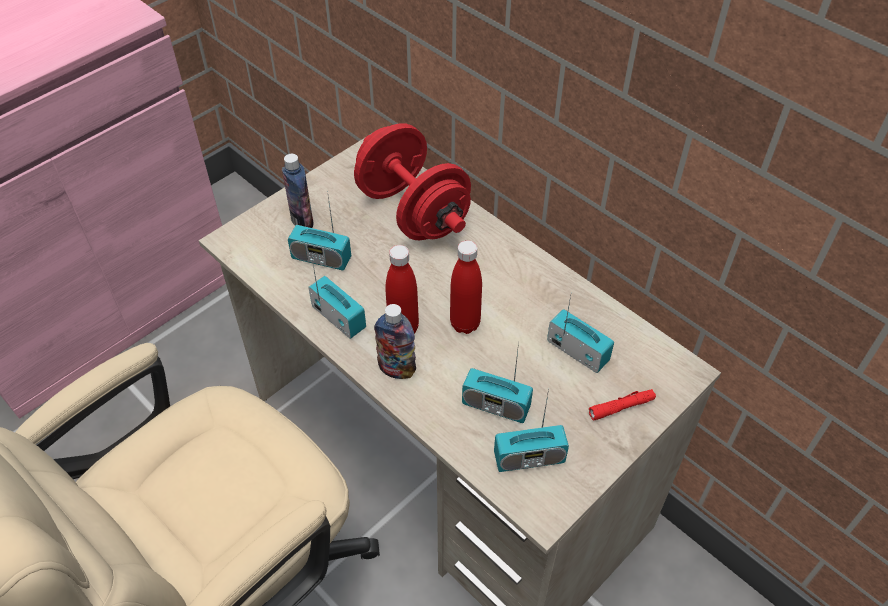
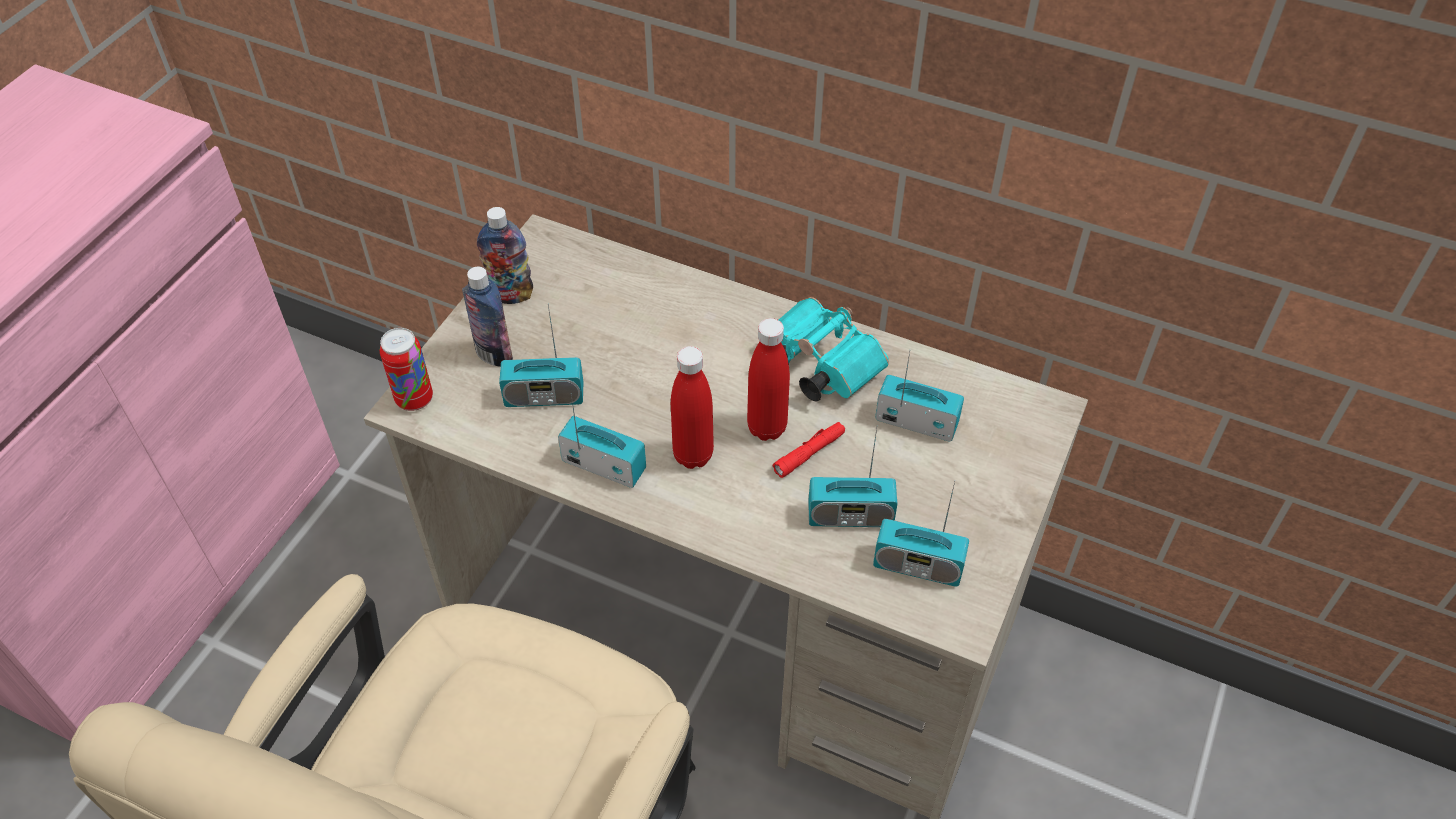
camera: 20 degrees left, 0 degrees up
(236, 236) = (414, 399): none -> can
(397, 369) = (709, 508): bottle -> bottle (510, 295)
(413, 212) = (635, 305): red dumbbell -> none
(522, 288) = (816, 364): none -> turquoise binoculars
(529, 458) = (917, 566): radio -> radio turned 45 degrees clockwise
(621, 407) = (995, 473): red flashlight -> red flashlight (809, 453)

